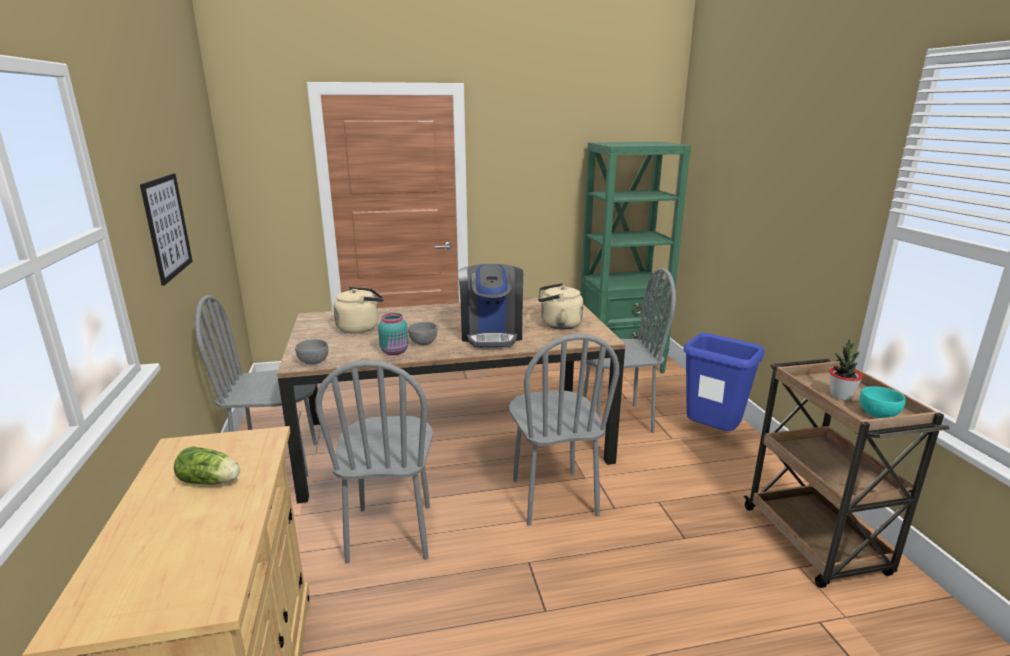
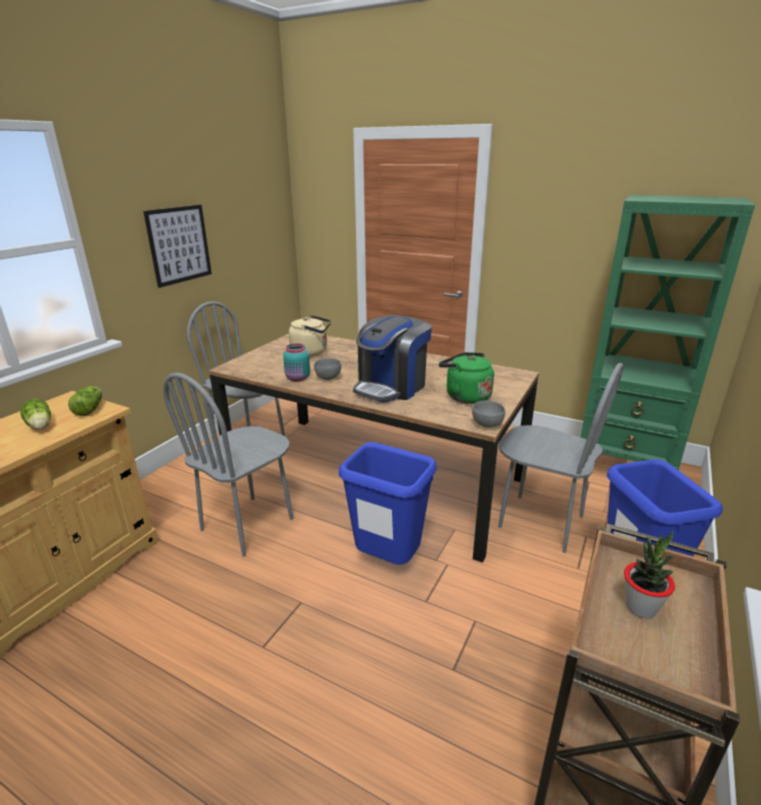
camera: 40 degrees right, 5 degrees up
(240, 443) = (90, 409): none -> lettuce
(313, 362) = (239, 369): grey bowl -> grey bowl (487, 425)
(553, 497) = (387, 562): grey chair -> blue trash can
(558, 325) = (465, 396): beige kettle -> green kettle
(878, 415) = (647, 660): turquoise bowl -> none

